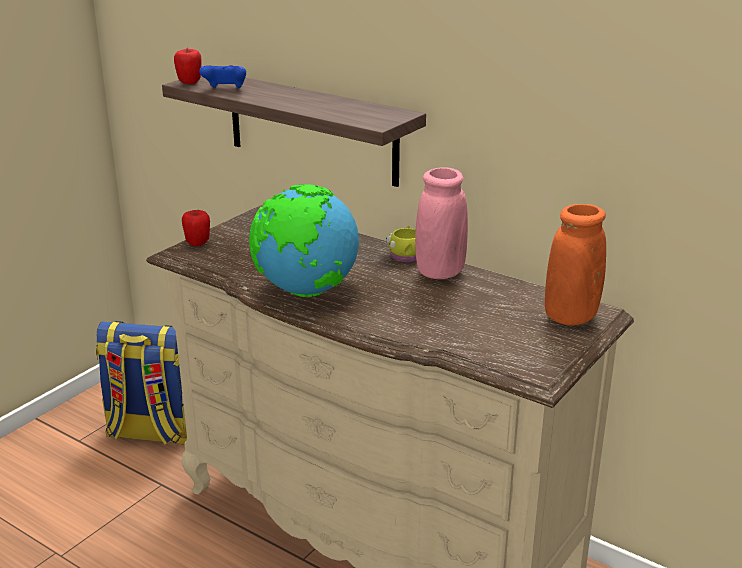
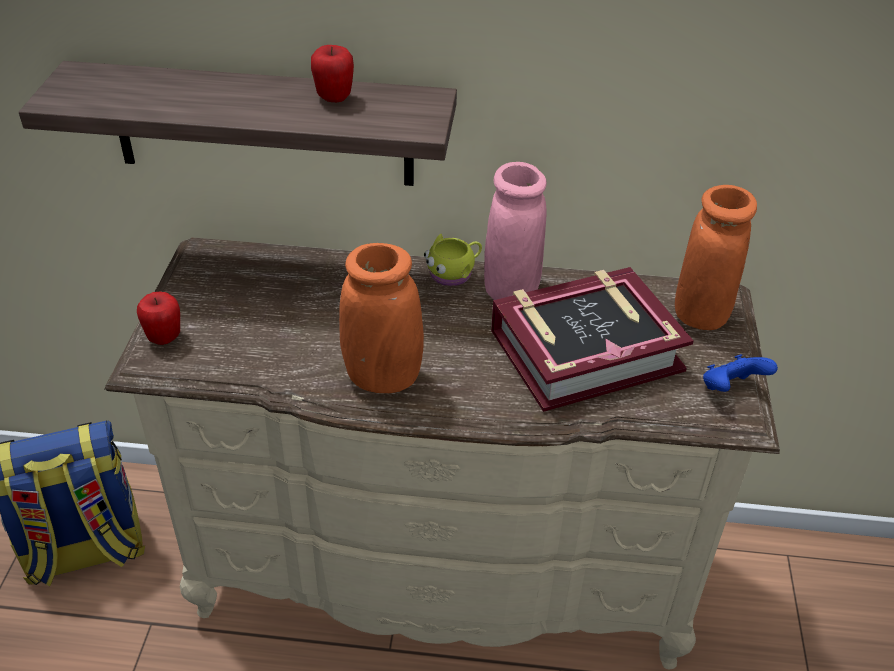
camera: 30 degrees left, 15 degrees up
(189, 82) = (61, 98): apple -> apple (334, 98)
(225, 89) = (133, 101): blue game controller -> blue game controller (731, 389)
(305, 291) = (382, 377): globe -> orange vase
(458, 313) = (585, 350): none -> book

